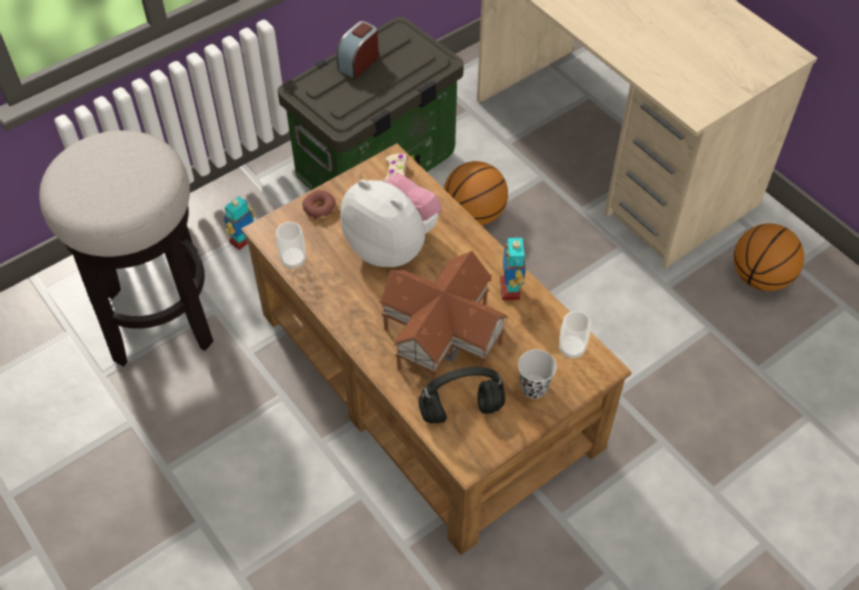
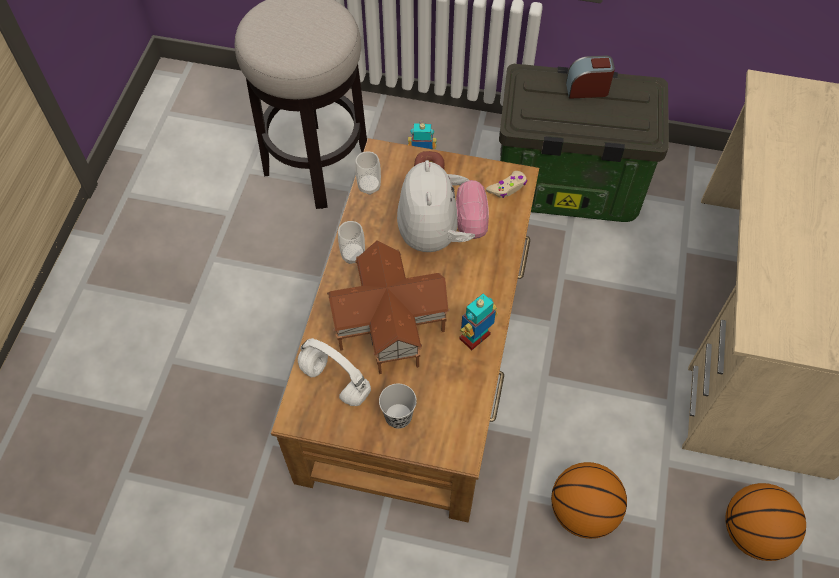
camera: 50 degrees right, 5 degrees up
(460, 411) = (333, 382): black headphones -> white headphones
(475, 214) = (592, 278): basketball -> basketball (583, 511)
(571, 349) = (458, 419): cup -> cup (353, 255)

